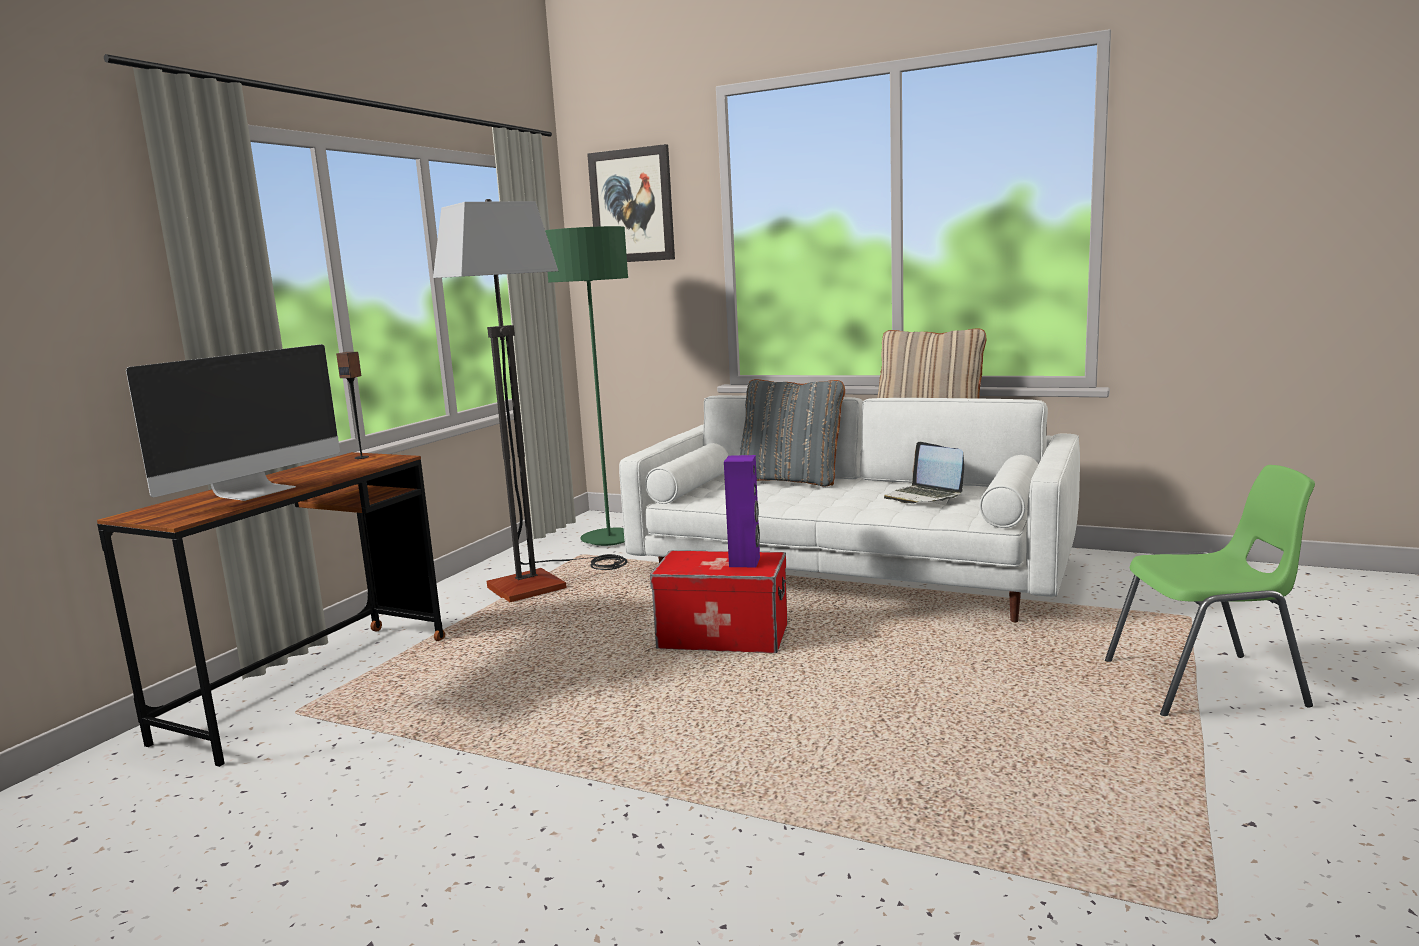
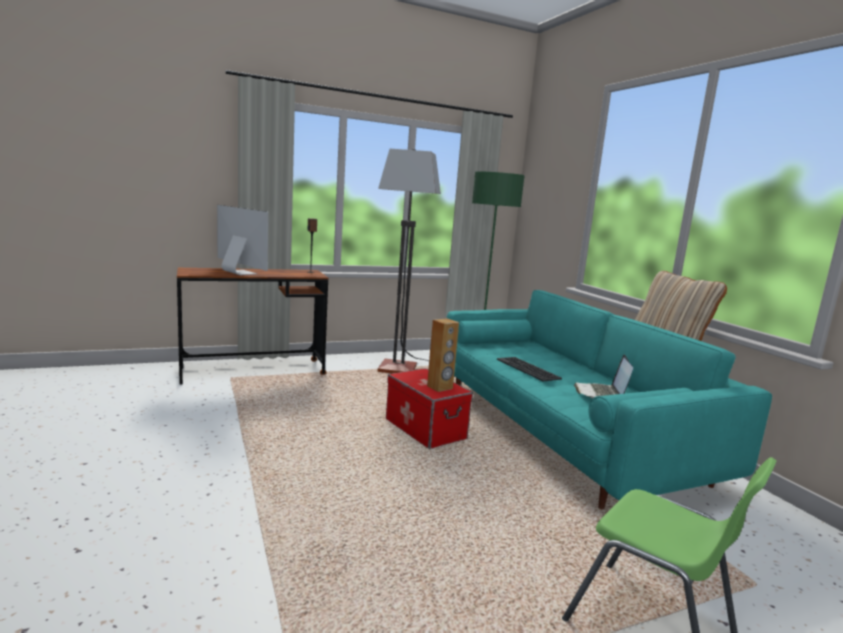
camera: 40 degrees right, 0 degrees up
(256, 491) = (238, 272): monitor -> monitor turned 120 degrees counterclockwise
(632, 206) = (551, 163): picture -> none
(745, 562) = (440, 387): purple speaker -> brown speaker
(791, 480) = (555, 357): grey pillow -> none
(809, 500) = (528, 369): none -> keyboard
(851, 573) = (564, 432): white sofa -> turquoise sofa

